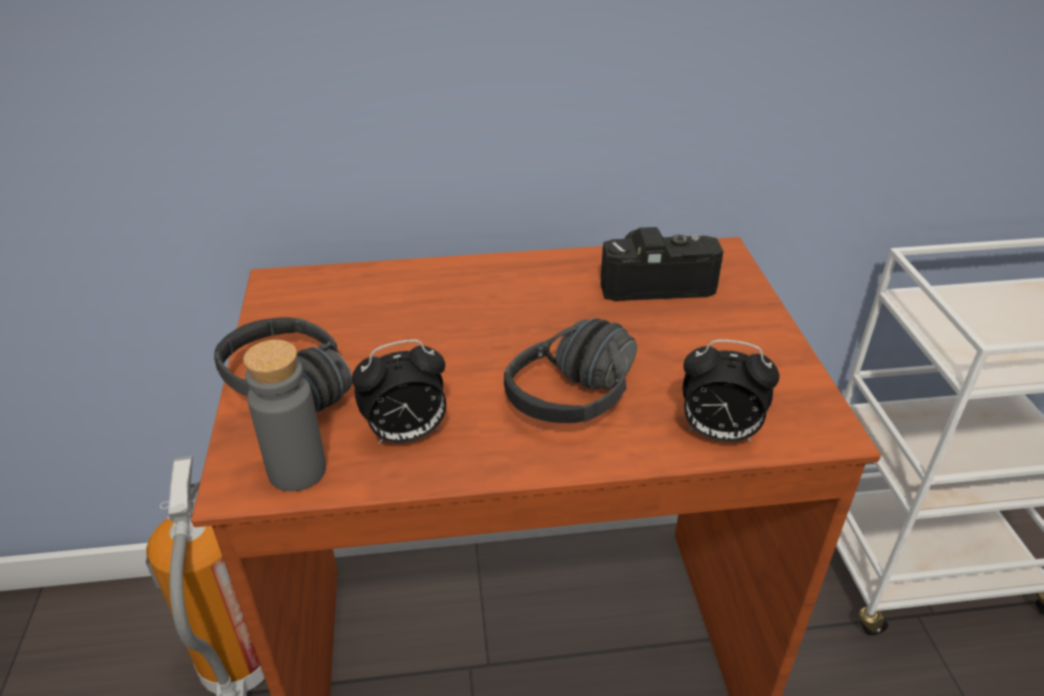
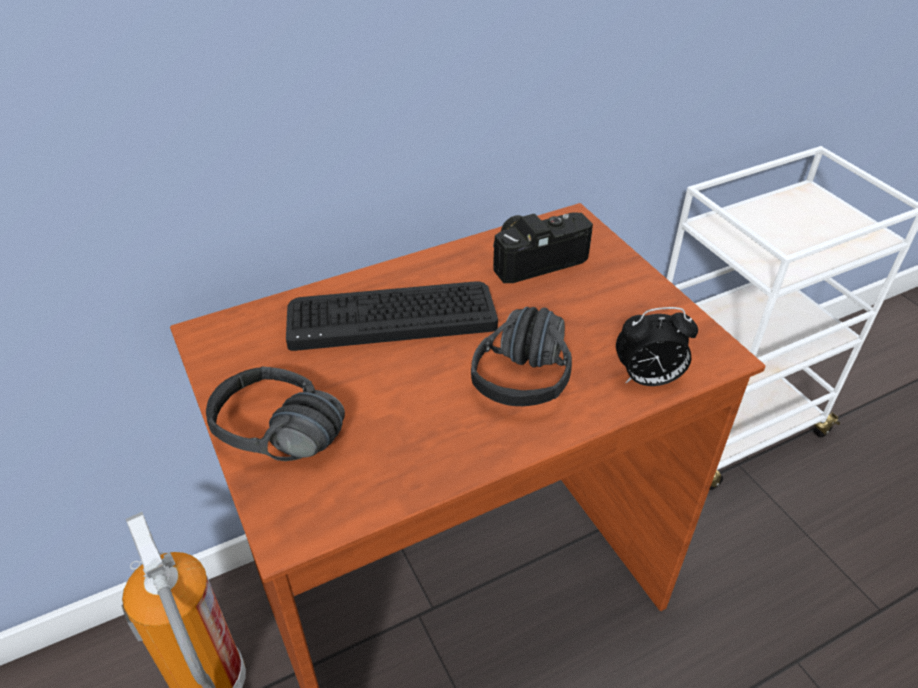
camera: 20 degrees left, 5 degrees up
(297, 470) = (331, 506): grey bottle -> none
(406, 435) = (407, 447): alarm clock -> none
(466, 305) = (391, 316): none -> keyboard

